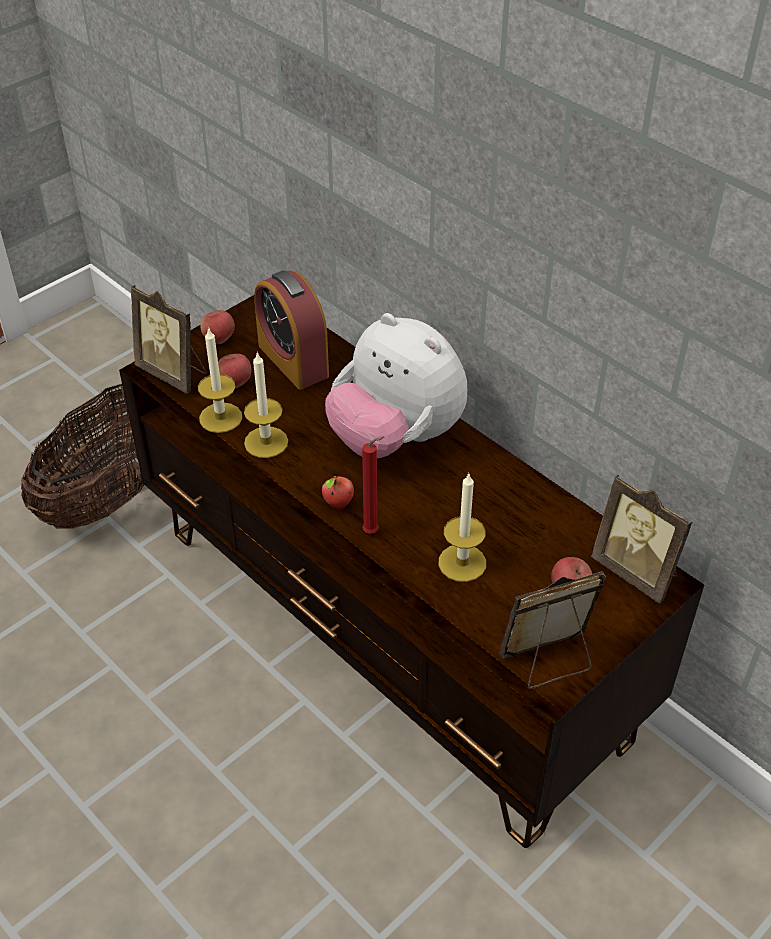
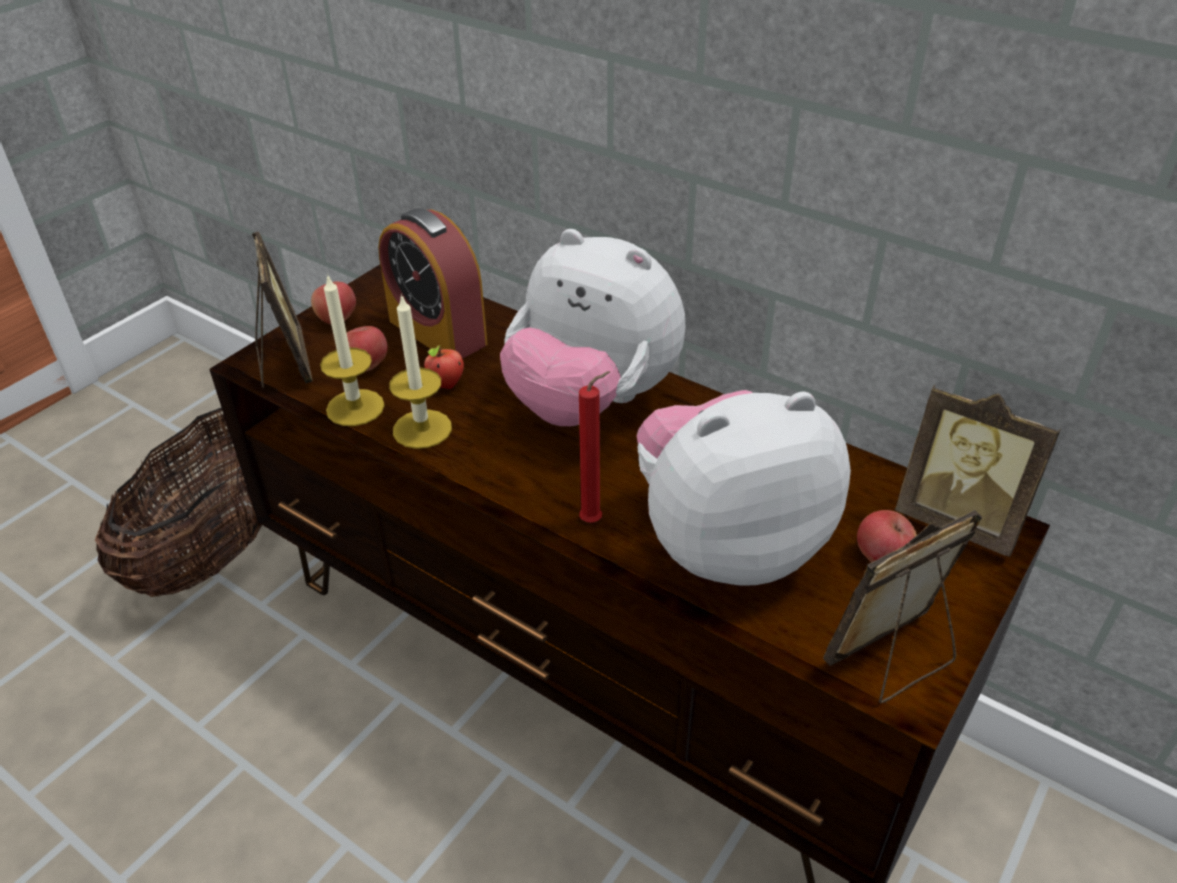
camera: 10 degrees left, 5 degrees down
(174, 373) = (284, 364): picture frame -> picture frame turned 135 degrees counterclockwise
(338, 505) = (538, 493): apple -> apple (446, 385)
(462, 563) = (727, 543): candle -> plush toy

